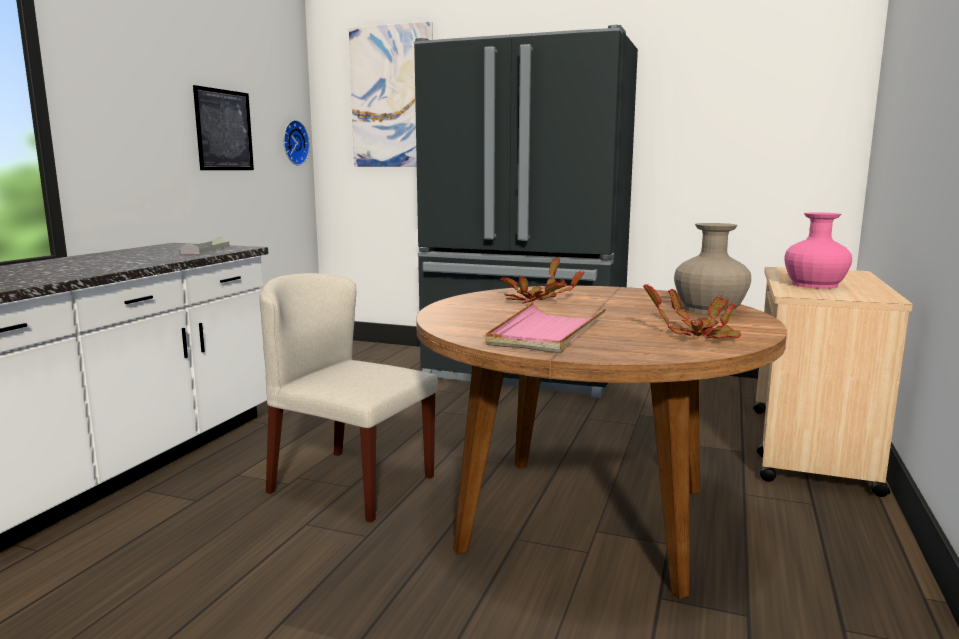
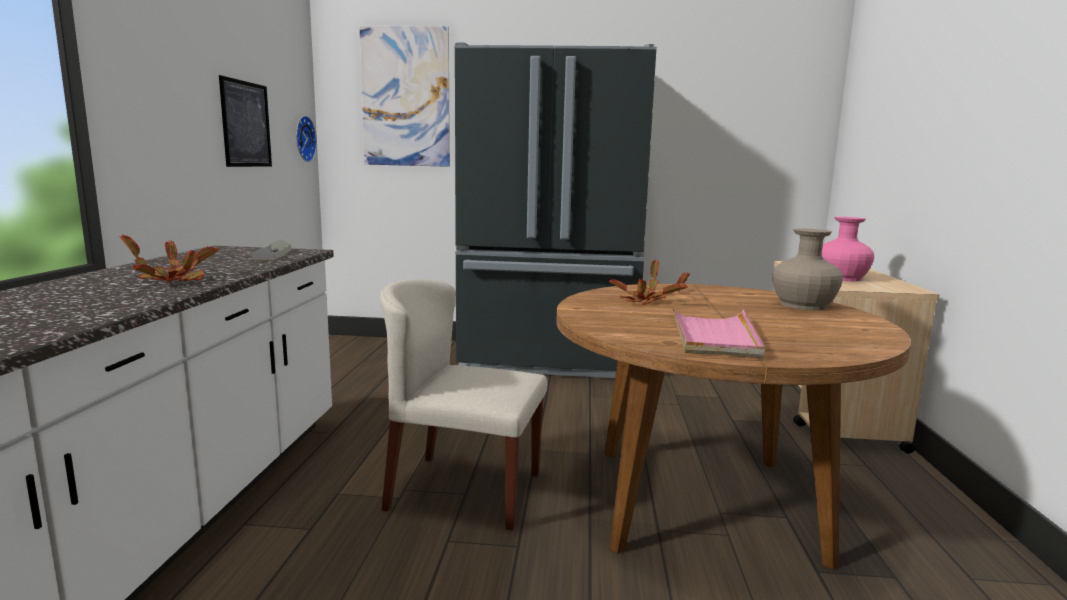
camera: 15 degrees left, 0 degrees up
(698, 335) = (839, 332): potted plant -> potted plant (173, 280)

